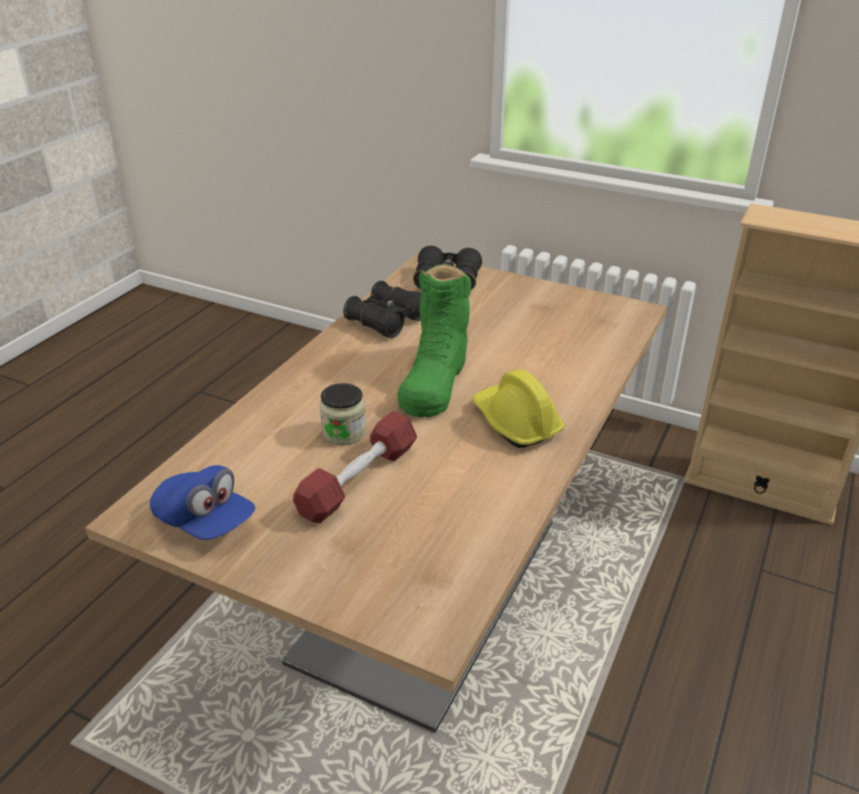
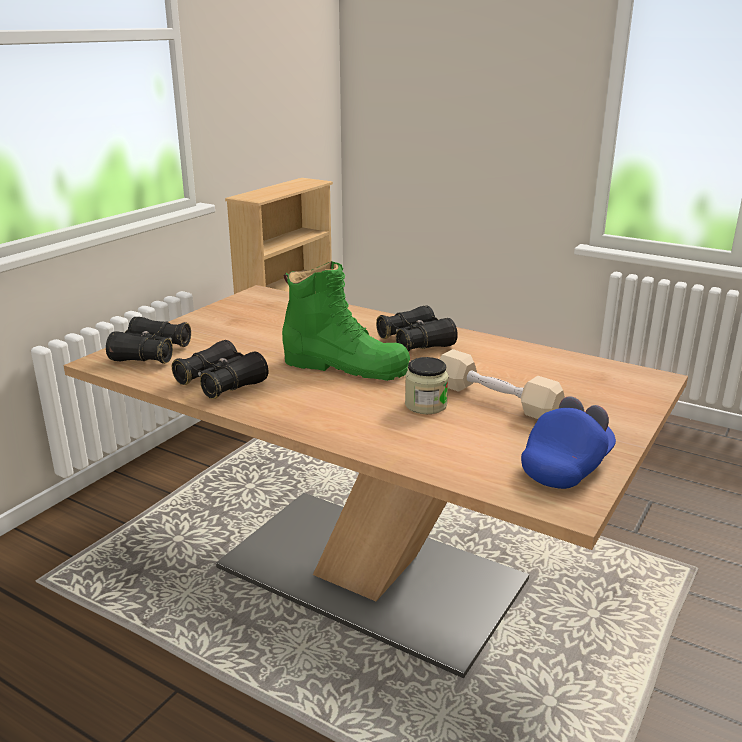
camera: 85 degrees left, 10 degrees down
(358, 480) = (496, 399): red dumbbell -> beige dumbbell
(515, 422) = (416, 342): yellow hard hat -> black binoculars

